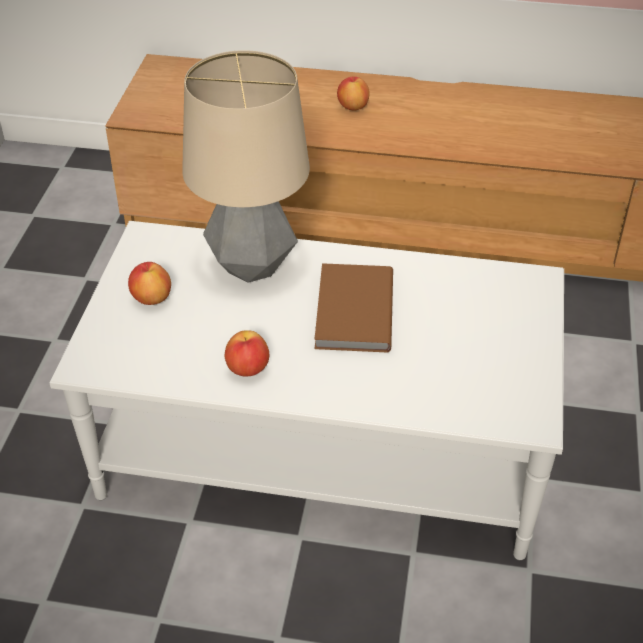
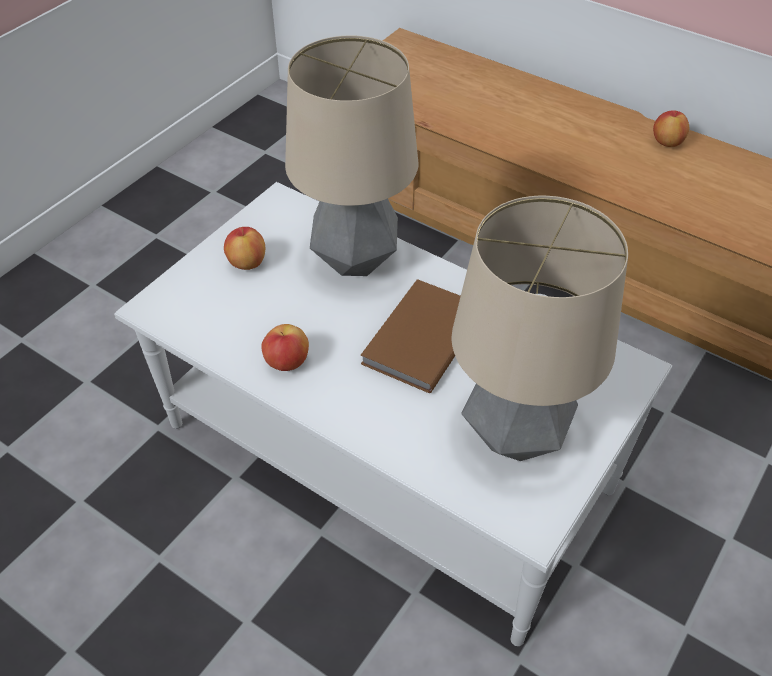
camera: 25 degrees right, 5 degrees up
(353, 107) = (561, 127): apple -> apple (667, 142)
(477, 361) = (513, 436): none -> table lamp

